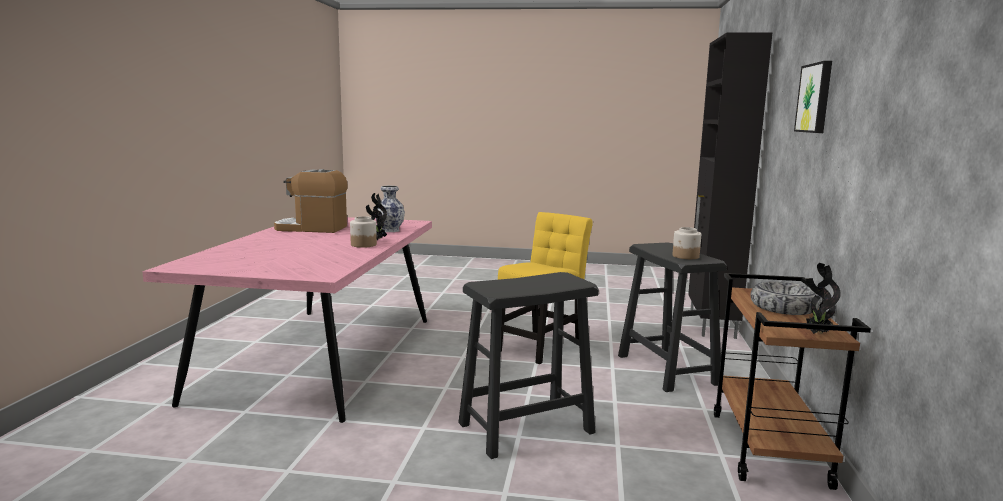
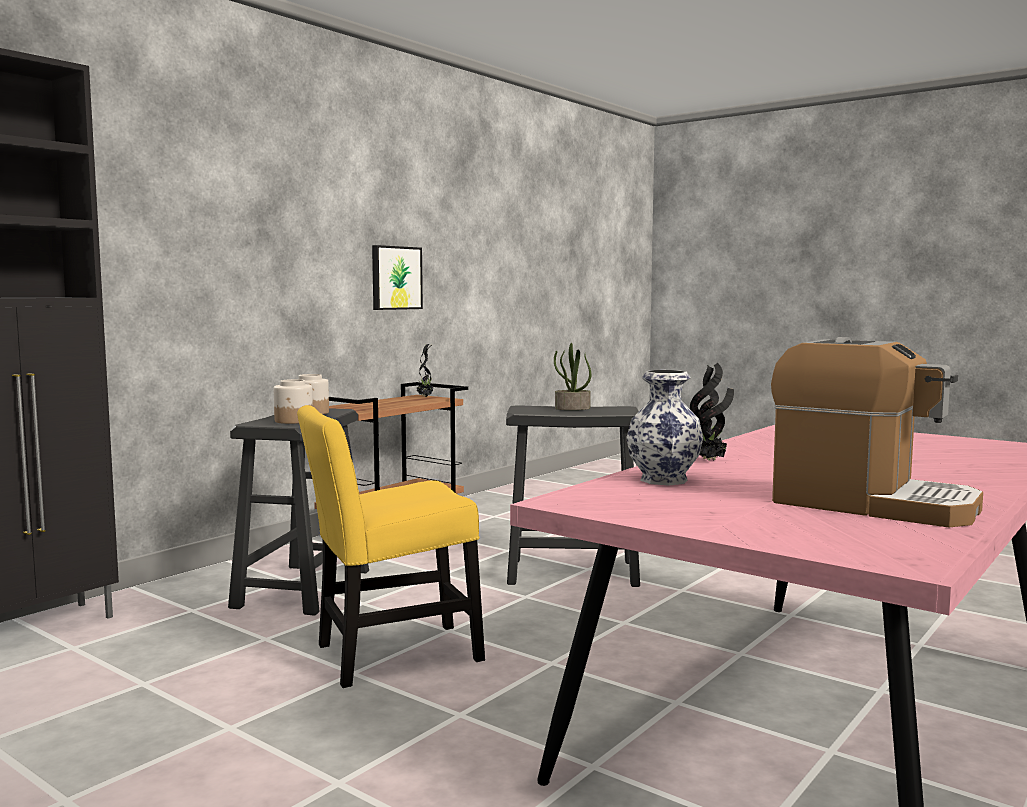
camera: 150 degrees left, 5 degrees down
(363, 245) = (740, 454): jar -> jar (294, 421)
(536, 286) = (572, 408): none -> potted plant
(784, 308) = (383, 403): bowl -> none
(815, 98) = (250, 210): picture -> picture (395, 278)

